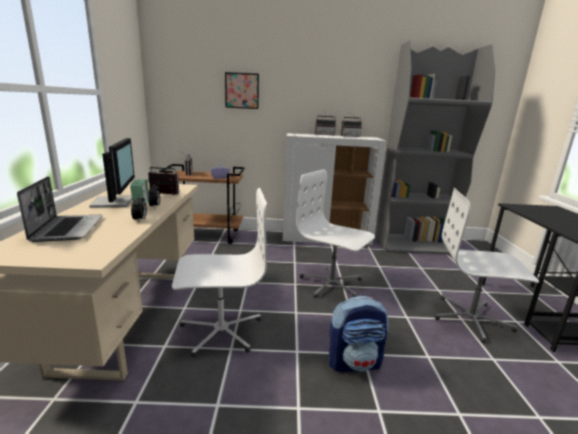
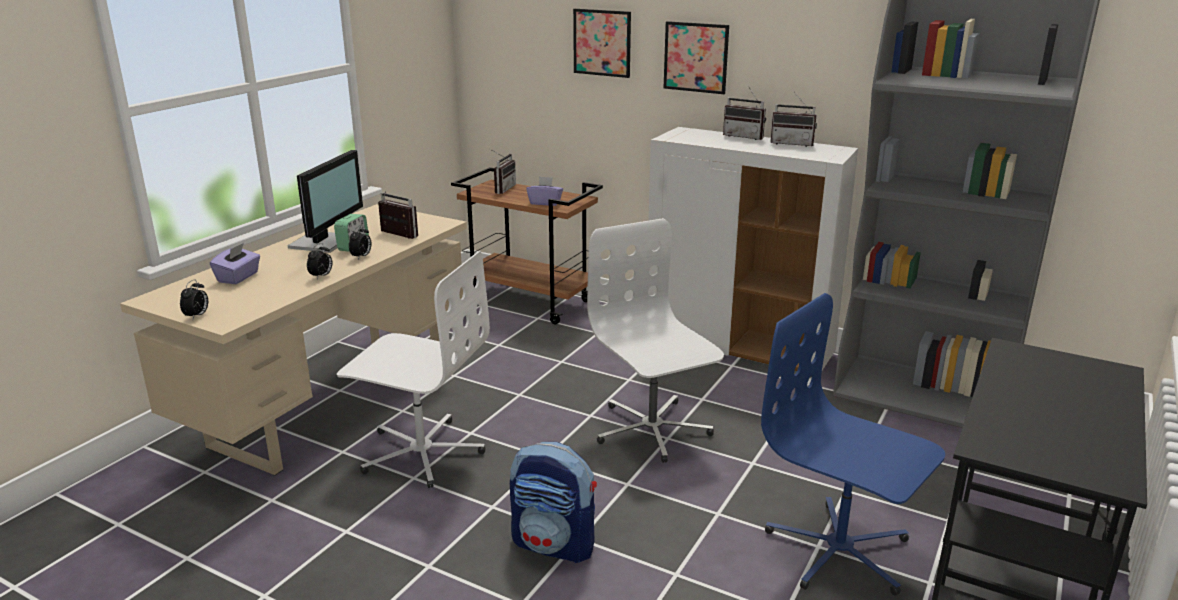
camera: 30 degrees right, 5 degrees up
(58, 260) = (197, 316): none -> alarm clock
(67, 228) = (238, 277): laptop -> purple tissue box
(295, 97) = (696, 57): none -> picture
(471, 319) = (839, 551): white office chair -> blue office chair

